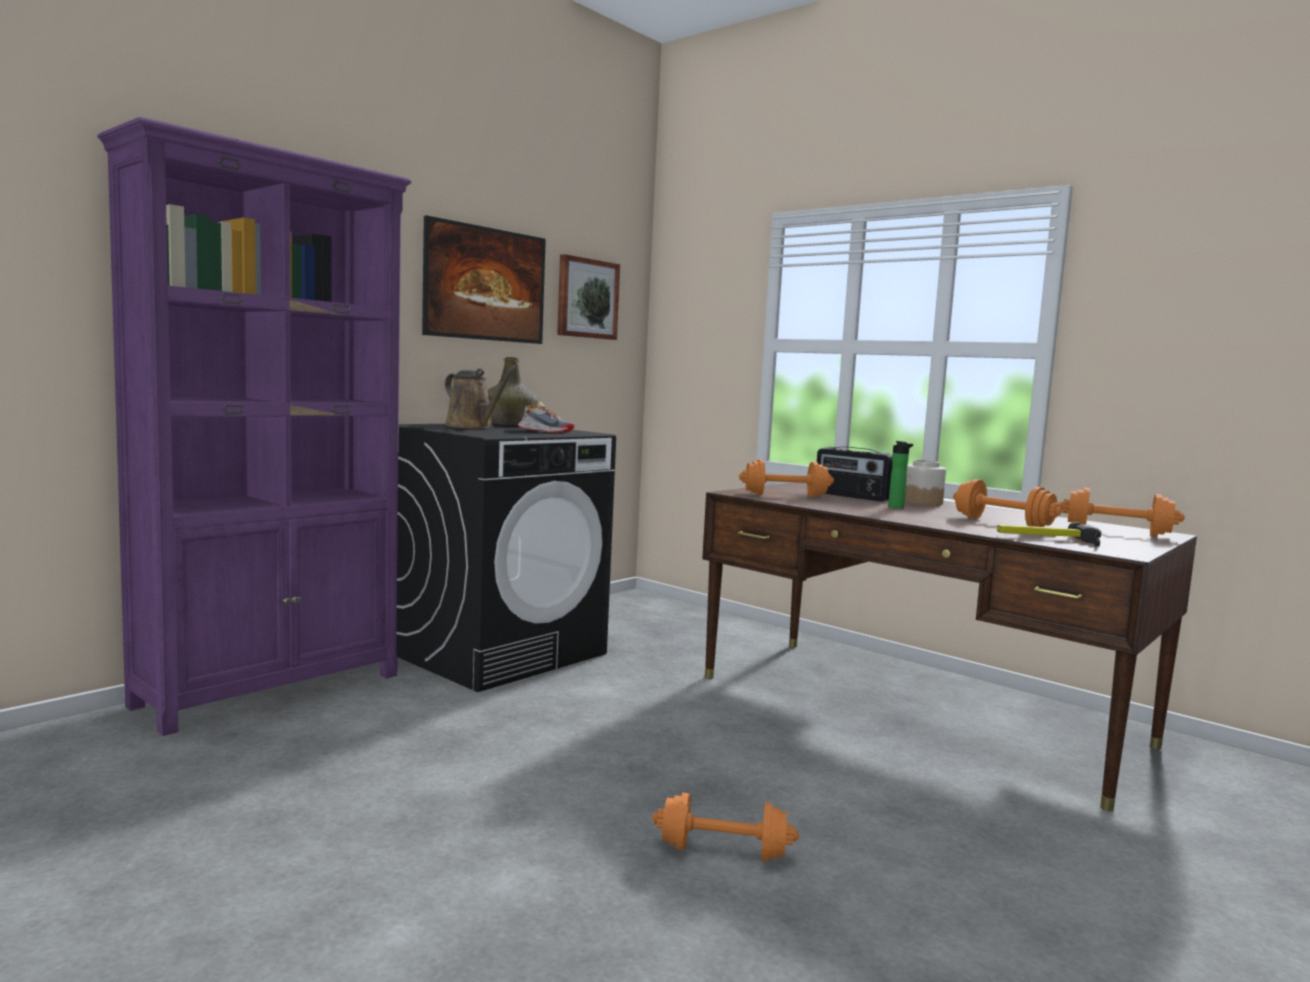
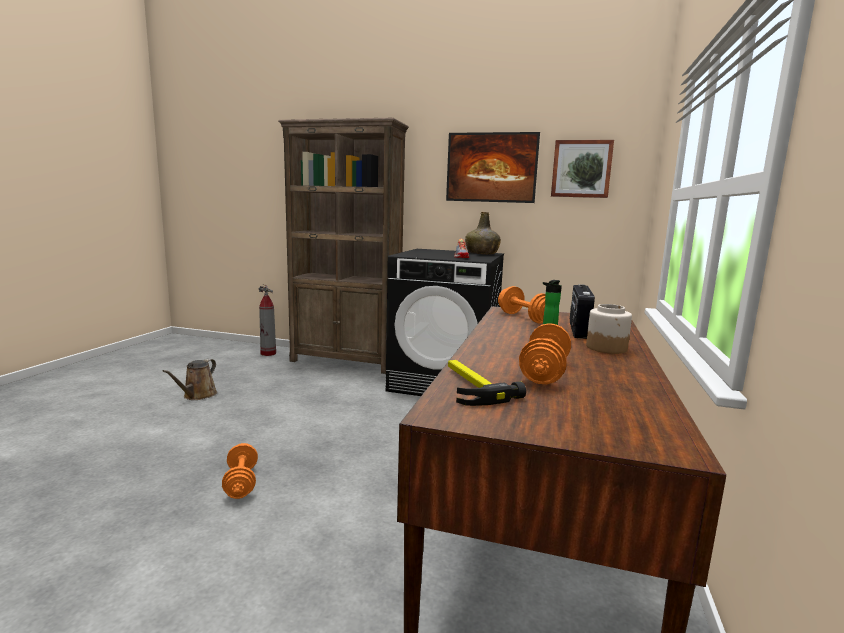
camera: 65 degrees right, 5 degrees up
(49, 749) = (268, 353): none -> fire extinguisher
(272, 689) = (346, 361): purple bookcase -> brown bookcase
(473, 427) = (446, 252): brown watering can -> brown watering can (197, 395)
(1117, 532) = (612, 420): orange dumbbell -> none

